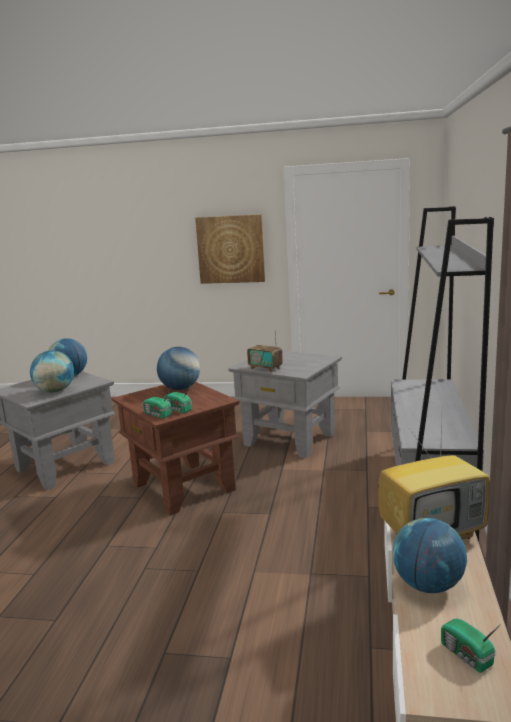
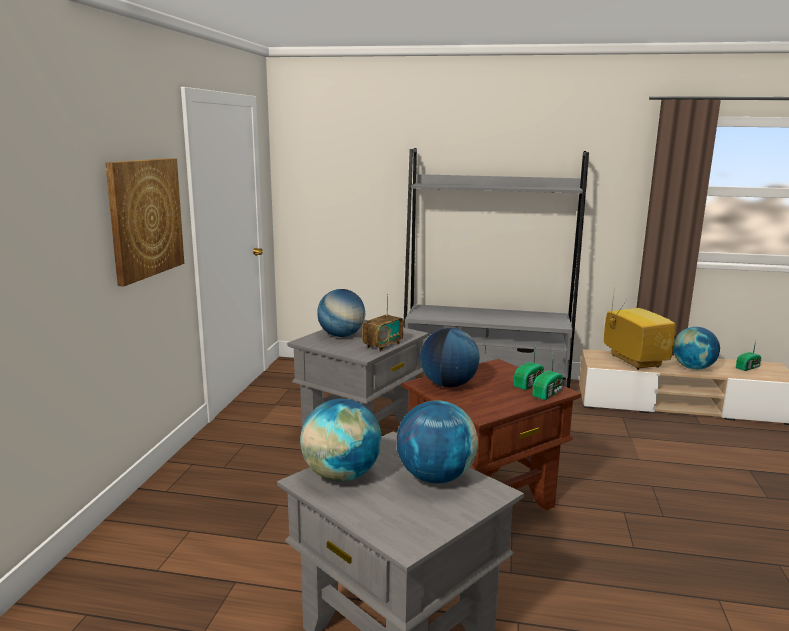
camera: 90 degrees left, 0 degrees up
(287, 357) = (341, 335): none -> globe

